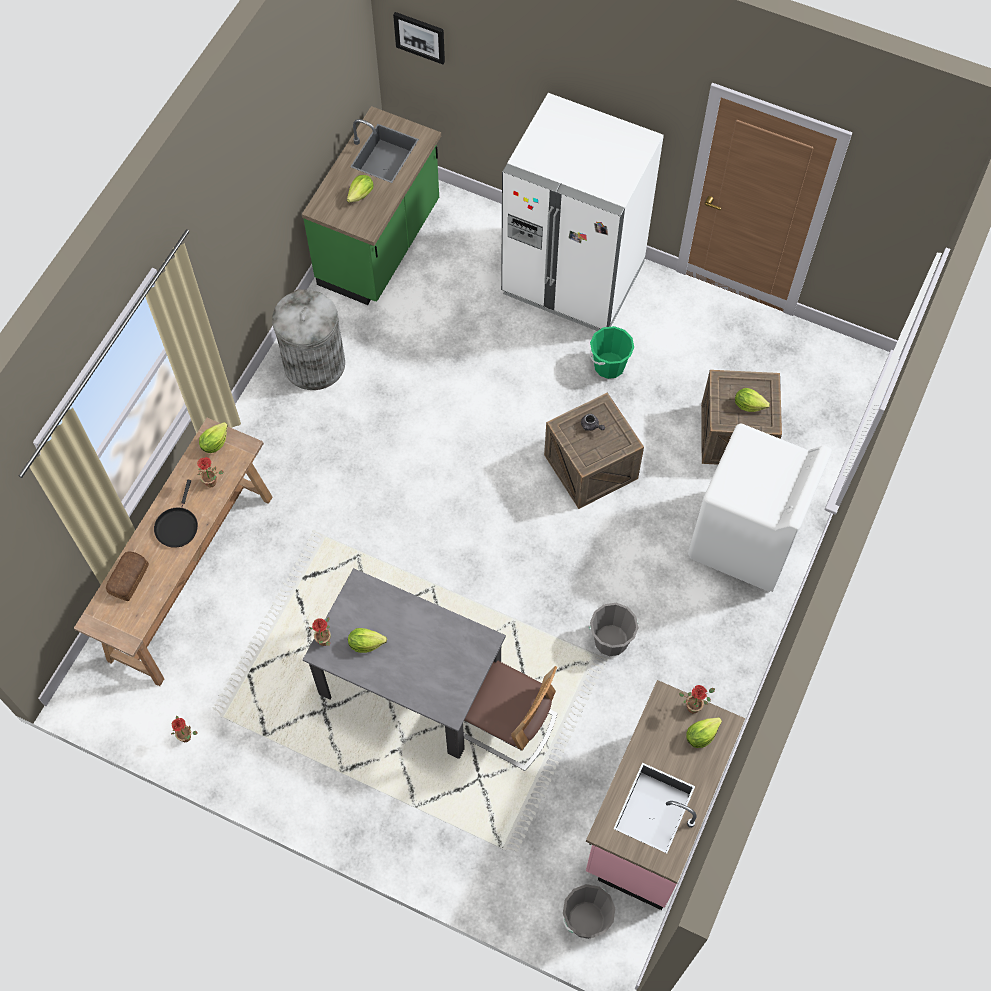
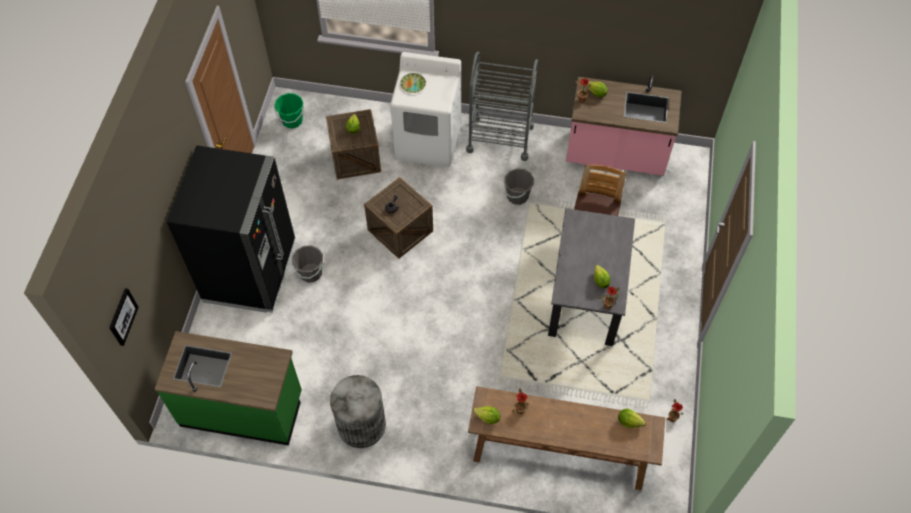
camera: 105 degrees left, 5 degrees down
(129, 578) = (612, 439): bread -> none
(177, 526) = (561, 421): black frying pan -> none
(361, 195) = (248, 371): lettuce -> lettuce (629, 421)
(573, 279) = (250, 272): white fridge -> black fridge
(586, 919) = (685, 175): grey bucket -> grey bucket (310, 273)
(609, 365) = (319, 235): green bucket -> green bucket (292, 121)
(729, 645) = (500, 138): none -> grey cart
(771, 460) = (413, 84): none -> plate

